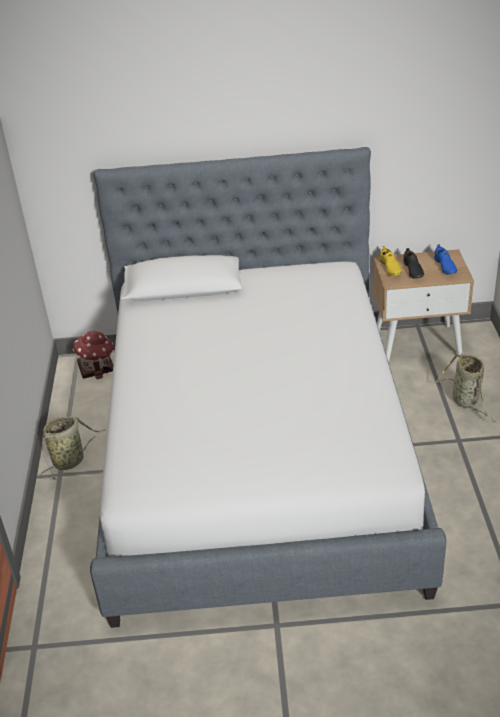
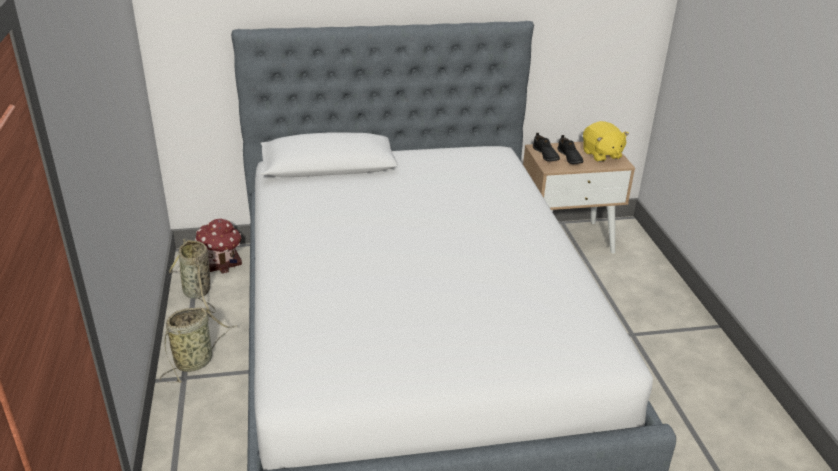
camera: 10 degrees left, 5 degrees down
(390, 268) = (545, 155): yellow shoe -> black shoe
(444, 266) = (601, 155): blue shoe -> yellow plush toy
(466, 401) = (630, 295): basket -> basket (198, 293)

